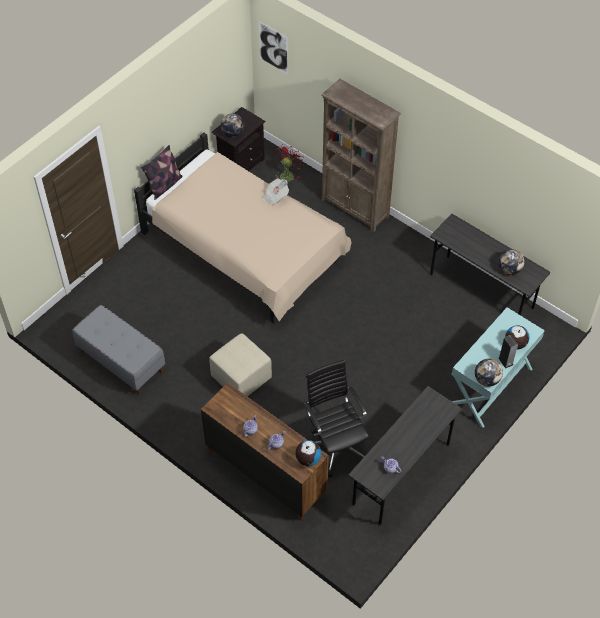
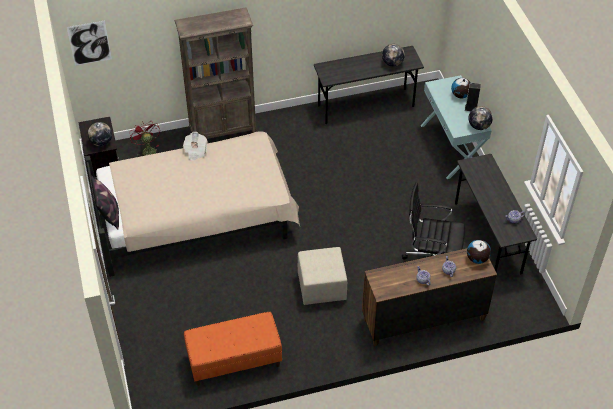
camera: 55 degrees left, 5 degrees down
(121, 361) = (234, 361): grey bench -> orange bench

